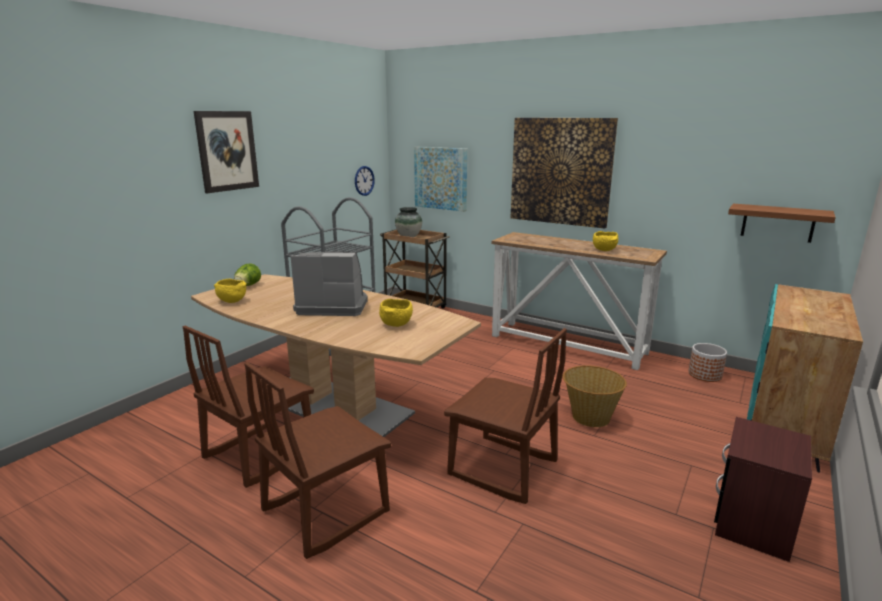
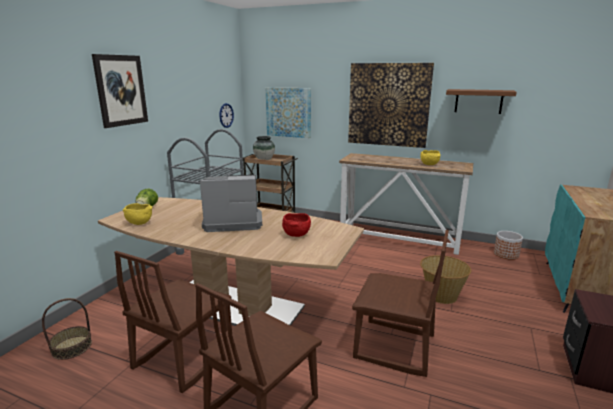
camera: 10 degrees left, 0 degrees up
(151, 430) = (72, 347): none -> basket
(396, 324) = (296, 235): yellow bowl -> red bowl
(777, 223) = (555, 139): shelf -> shelf (478, 101)

